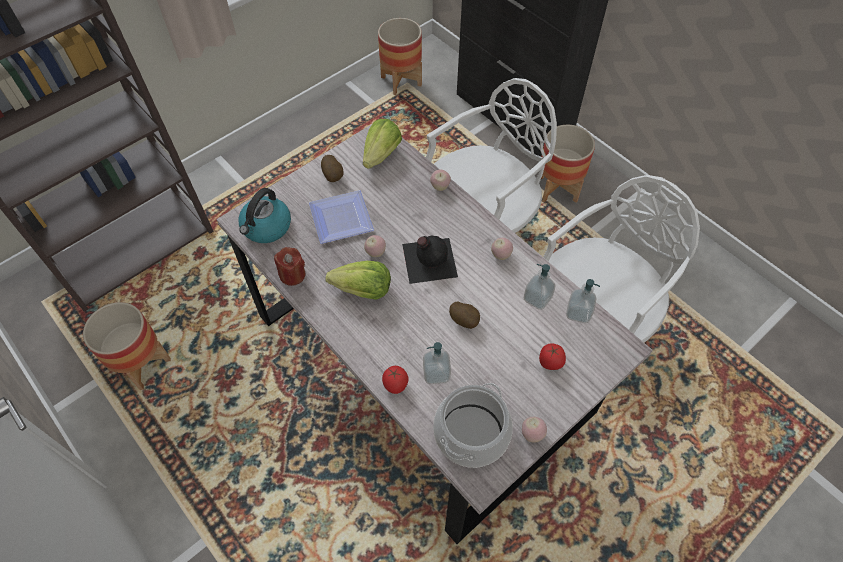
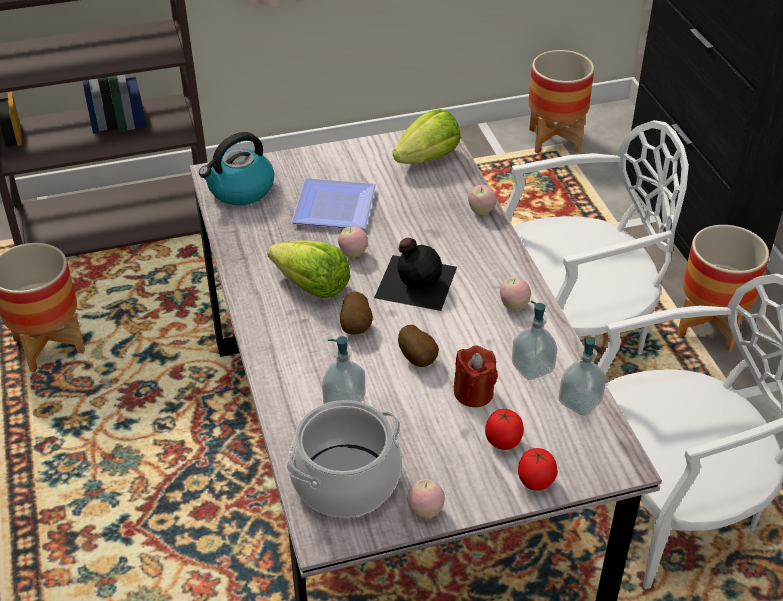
camera: 25 degrees right, 15 degrees down
(292, 275) = (238, 245): red candle -> red candle (473, 393)
(333, 176) = (354, 163): potato -> potato (356, 327)
(395, 385) = (284, 395): tomato -> tomato (535, 482)

